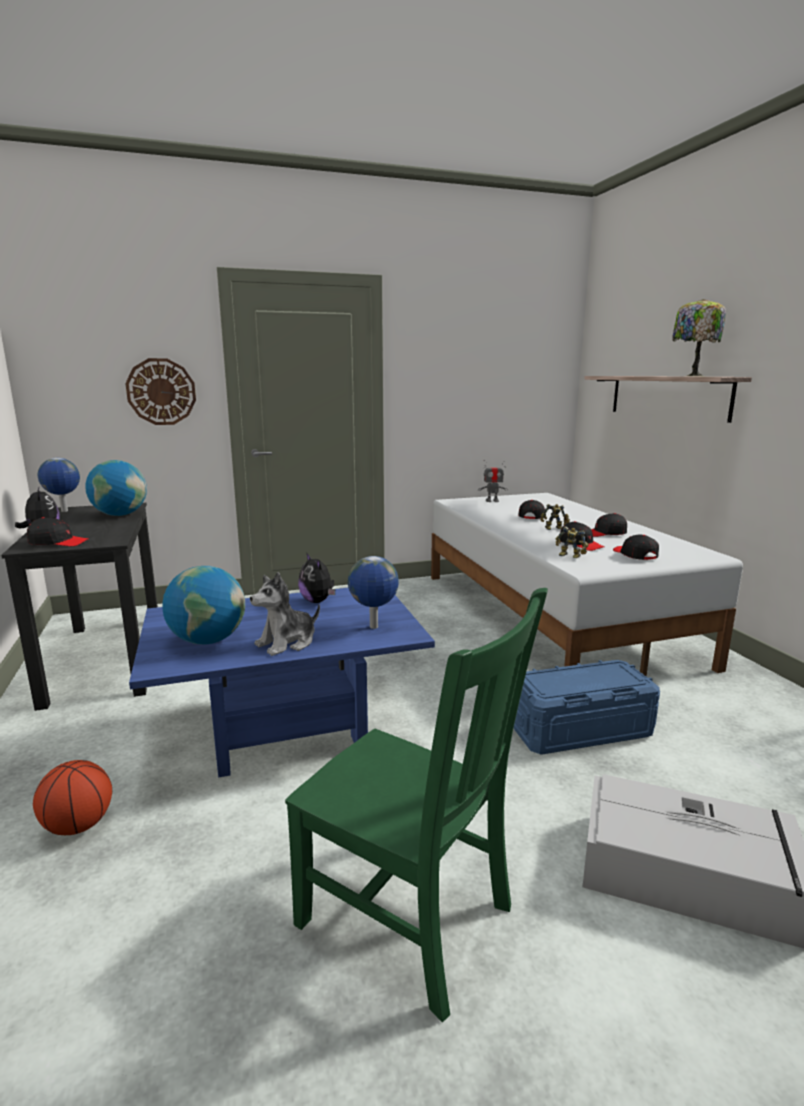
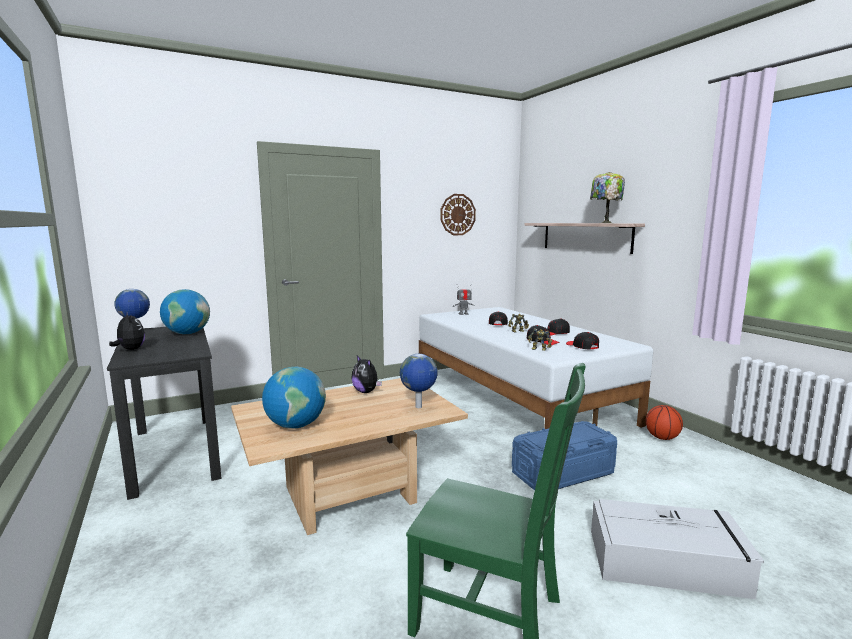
camera: 10 degrees left, 5 degrees down
(58, 542) = (150, 356): black cap -> none
(78, 826) = (203, 585): basketball -> basketball (662, 438)
(161, 392) = (211, 235): wall clock -> wall clock (457, 214)
(287, 643) = (359, 423): plush toy -> none
(288, 730) = (350, 494): blue coffee table -> beige coffee table

